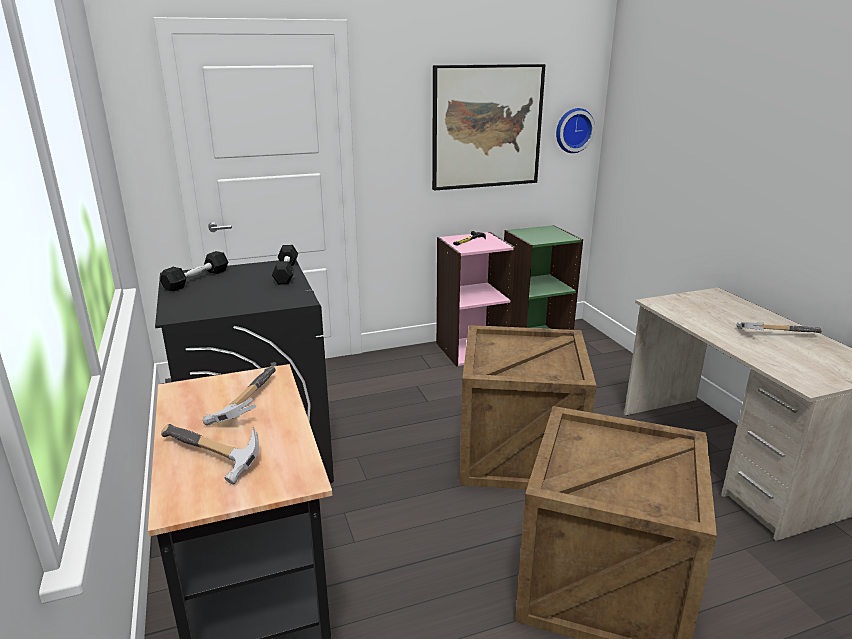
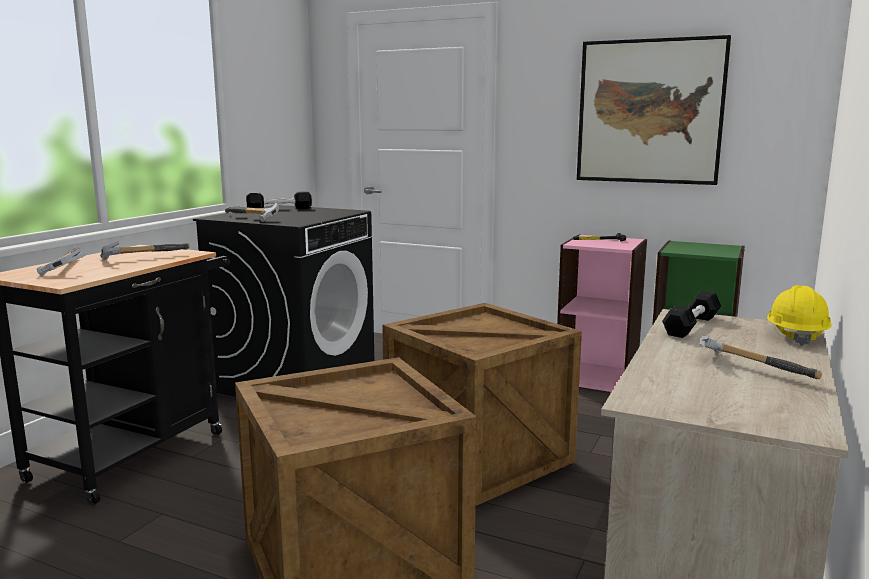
camera: 45 degrees right, 10 degrees down
(225, 305) = (250, 218): none -> hammer
(286, 272) = (337, 214): black dumbbell -> black dumbbell (691, 326)
(573, 130) = (780, 121): wall clock -> none
(729, 300) = (796, 336): none -> yellow hard hat

